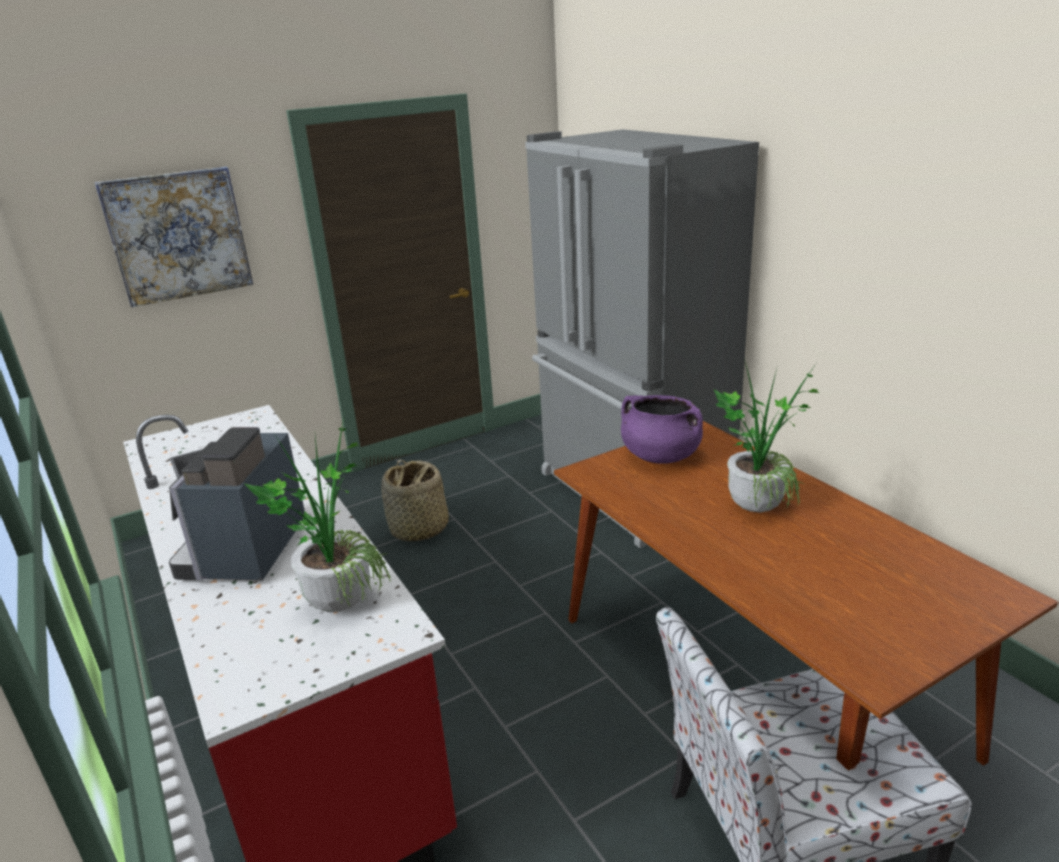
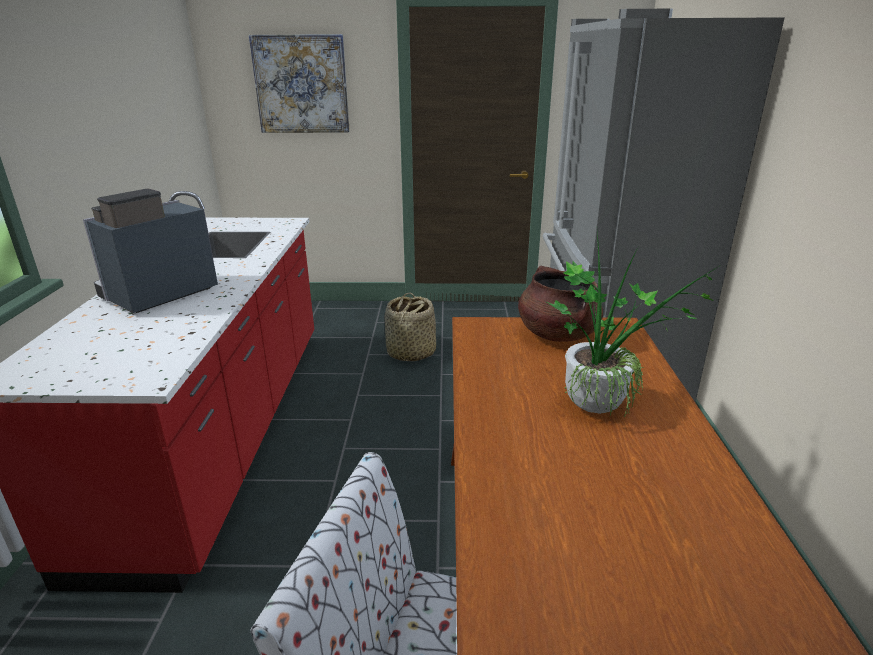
camera: 30 degrees right, 0 degrees up
(339, 593) = (160, 338): potted plant -> none
(660, 456) = (556, 334): purple cooking pot -> brown cooking pot

